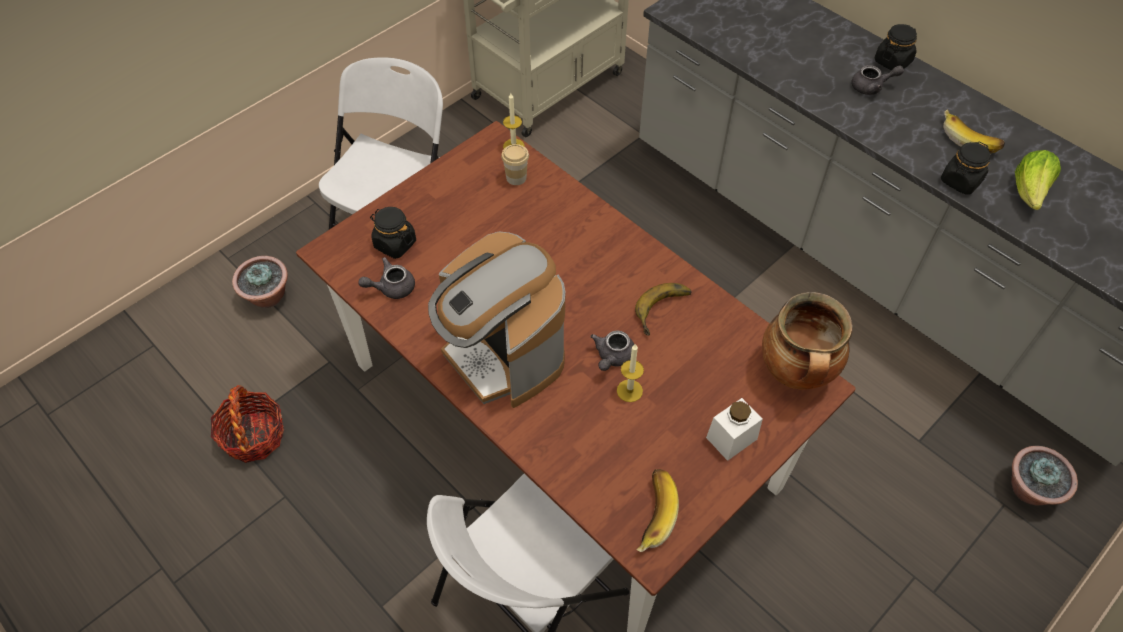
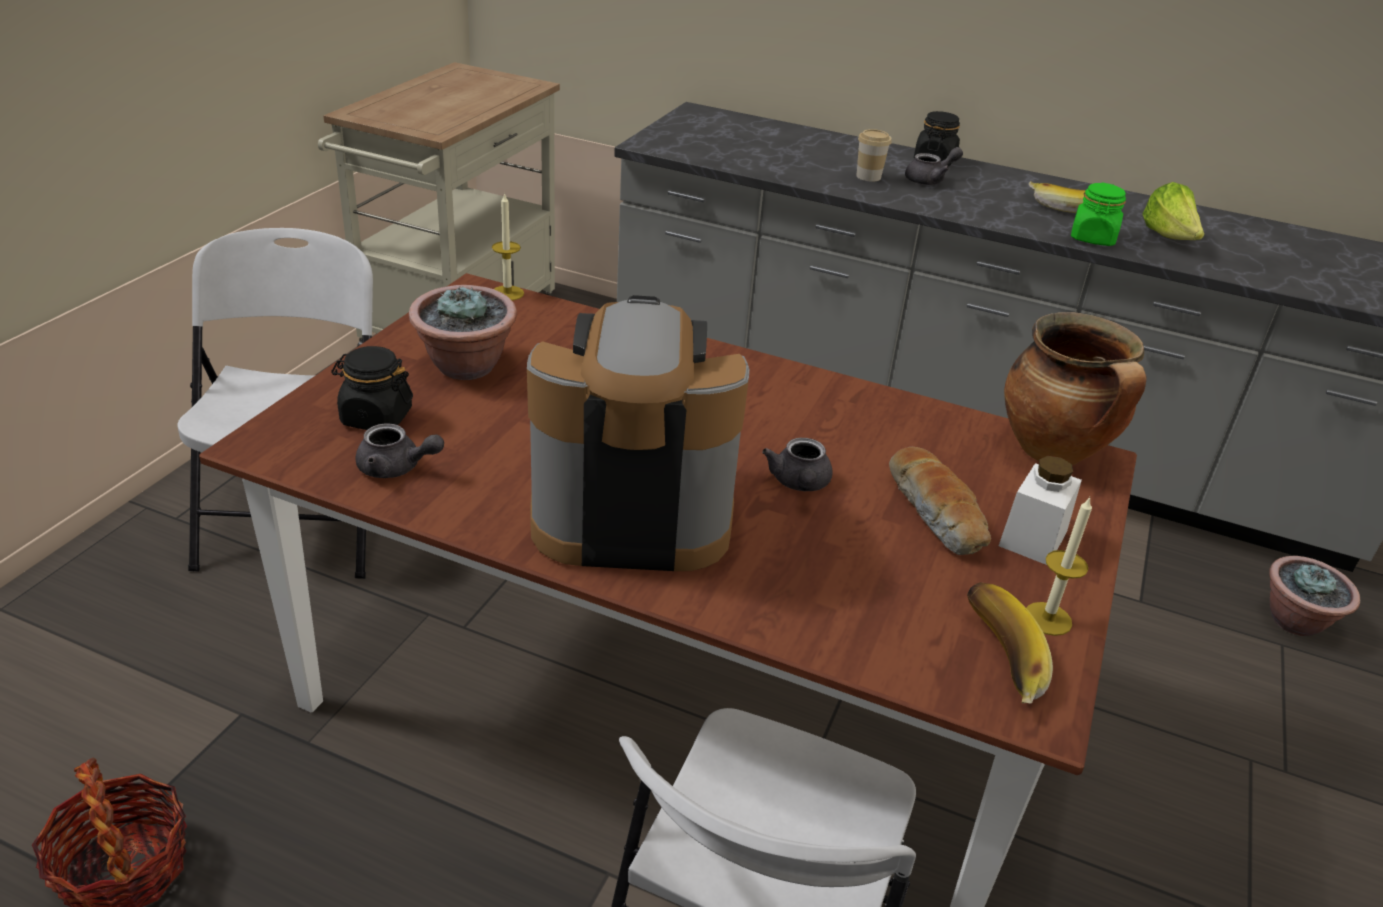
camera: 25 degrees left, 20 degrees down
(268, 297) = (95, 647): potted plant -> potted plant (466, 367)
(391, 287) = (396, 468): grey teapot -> grey teapot turned 120 degrees counterclockwise
(502, 355) = (631, 514): coffee machine -> coffee machine turned 150 degrees clockwise
(516, 177) = (530, 322): cup -> cup (868, 176)
(629, 390) = (851, 516): candle -> candle (1047, 619)
(665, 311) = (836, 422): banana -> none
(683, 403) = (937, 514): none -> bread
(960, 181) = (1092, 238): black jar -> green jar

